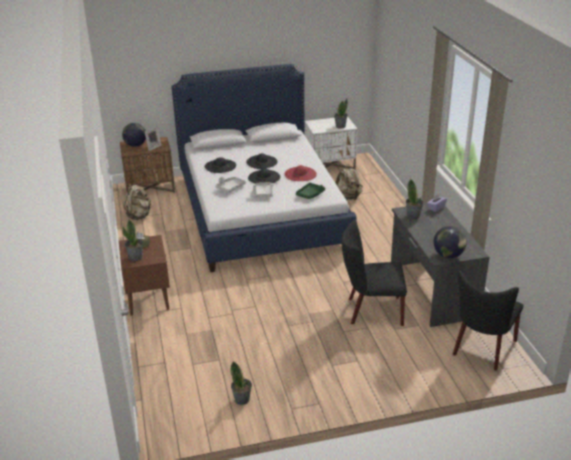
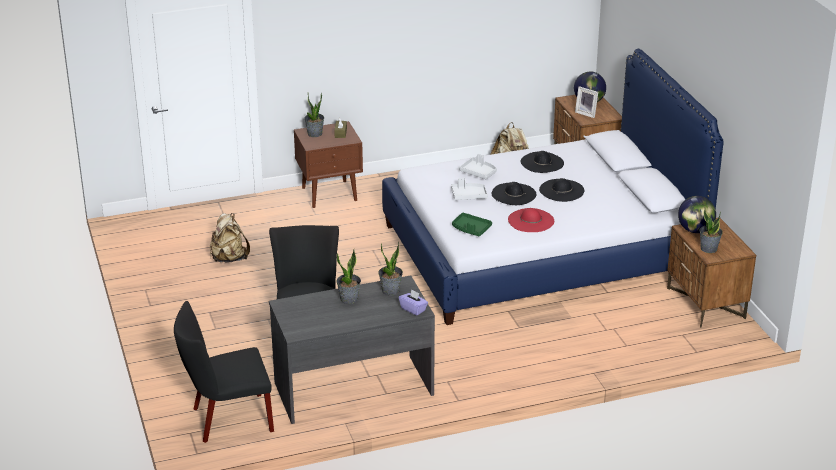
camera: 85 degrees right, 0 degrees up
(242, 399) = (163, 261): potted plant -> potted plant (349, 299)
(330, 165) = (706, 303): white nightstand -> brown nightstand
(347, 197) = (599, 321): beige backpack -> beige backpack (229, 258)
(448, 255) = (290, 312): globe -> globe (695, 230)
(482, 349) = (227, 420): black chair -> black chair turned 45 degrees counterclockwise

